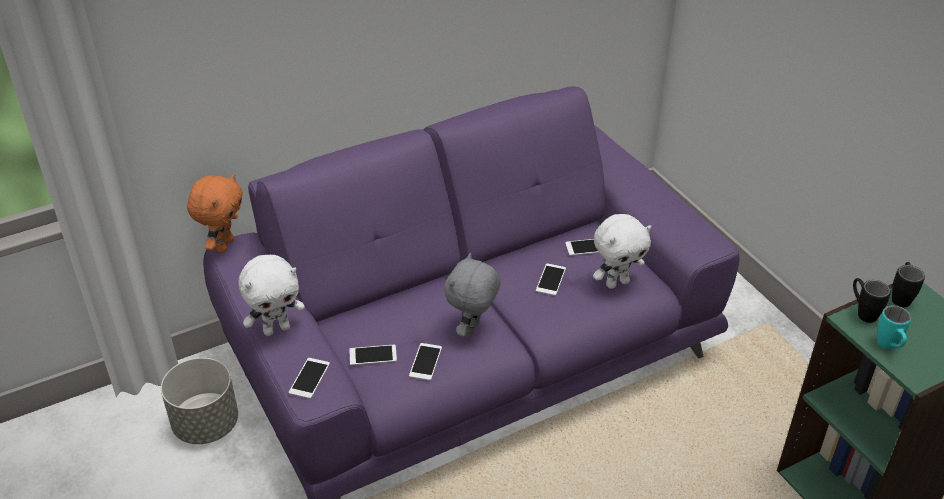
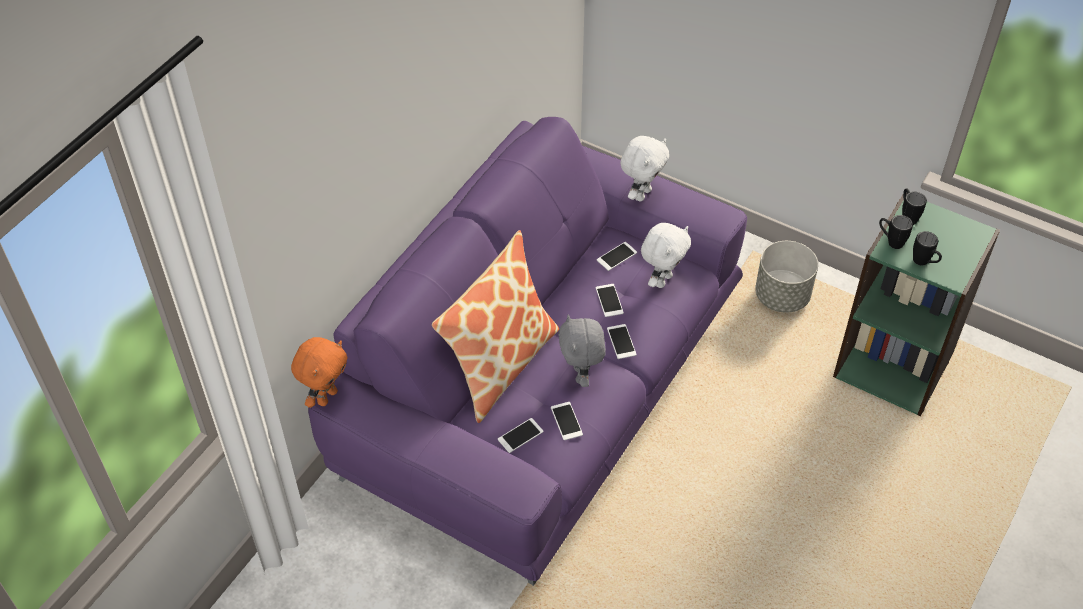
camera: 30 degrees left, 10 degrees up
(206, 425) = (365, 560): grey planter -> grey planter (782, 296)
(224, 245) = (326, 396): orange plush toy -> orange plush toy turned 45 degrees clockwise
(276, 329) = (442, 452): white plush toy -> white plush toy (642, 194)
(309, 378) = (506, 482): phone -> phone (621, 341)
(406, 290) = (500, 364): none -> pillow
(889, 347) = (924, 263): turquoise mug -> black mug

